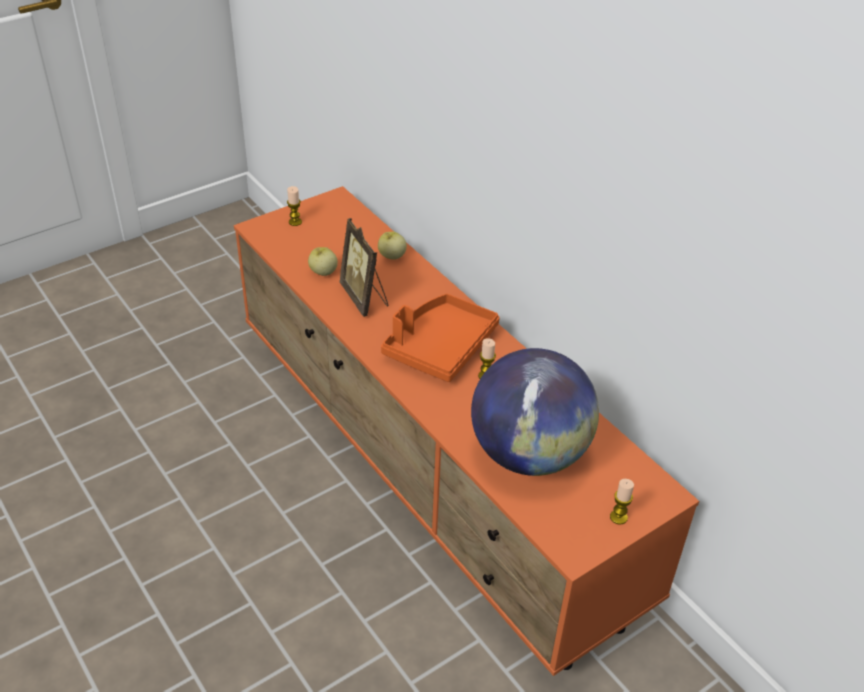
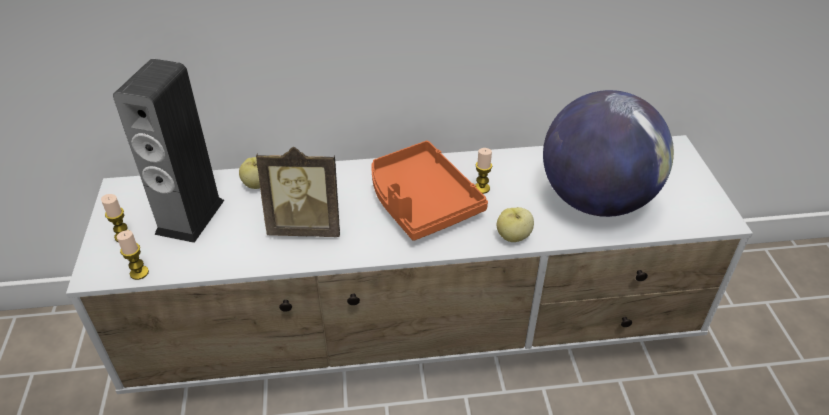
camera: 60 degrees left, 0 degrees up
(323, 272) = (234, 244): apple -> apple (513, 237)
(334, 240) = (190, 217): none -> speaker
(429, 472) = (417, 334): orange tv stand -> white tv stand
(618, 517) = (690, 180): candle -> candle (139, 273)

